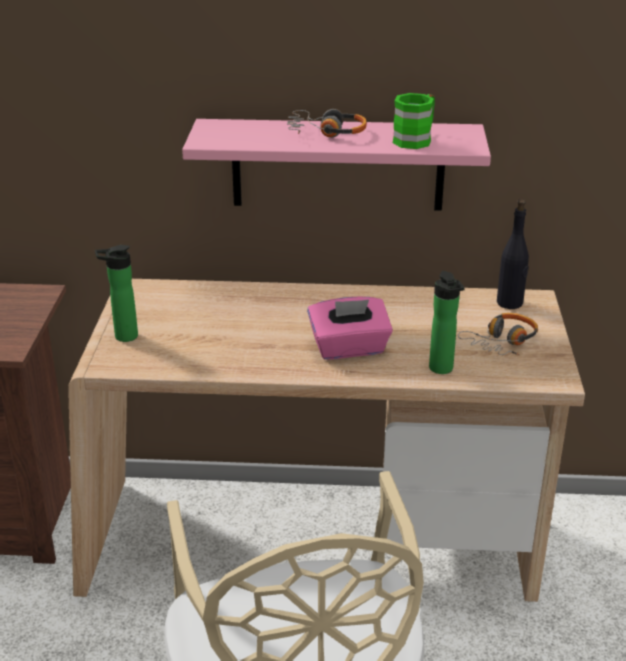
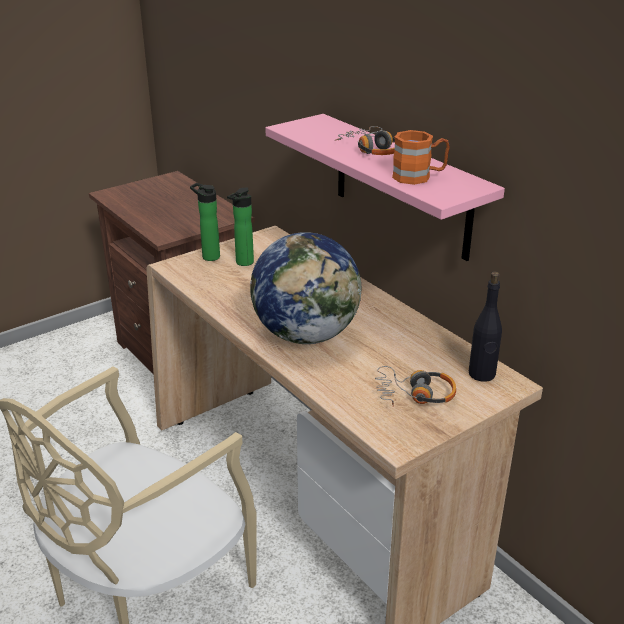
camera: 50 degrees right, 0 degrees up
(349, 348) = (307, 334): pink tissue box -> globe
(416, 139) = (419, 177): green mug -> orange mug
(442, 370) = (333, 384): bottle -> bottle (243, 263)

